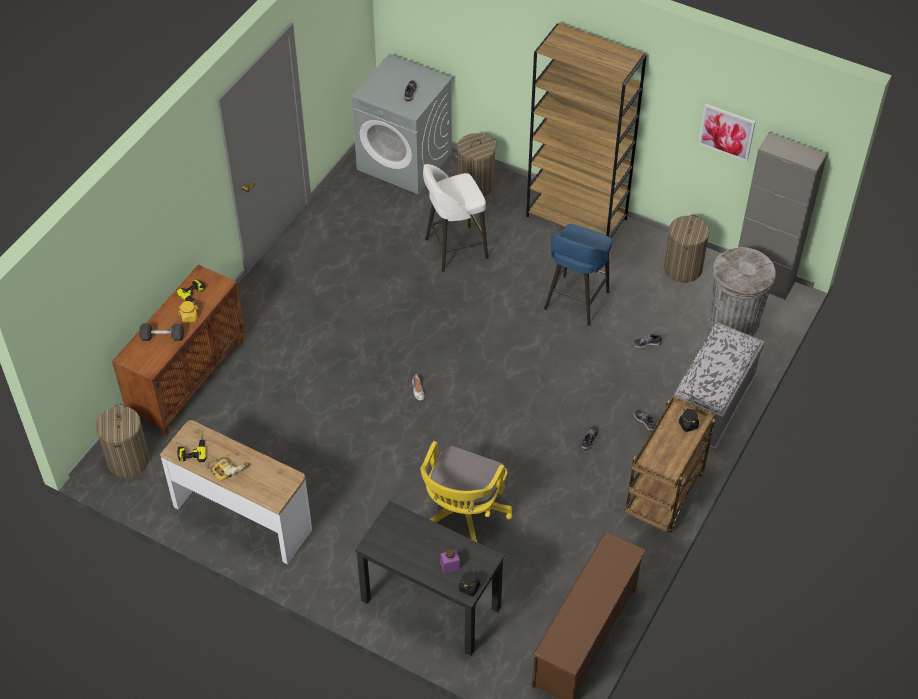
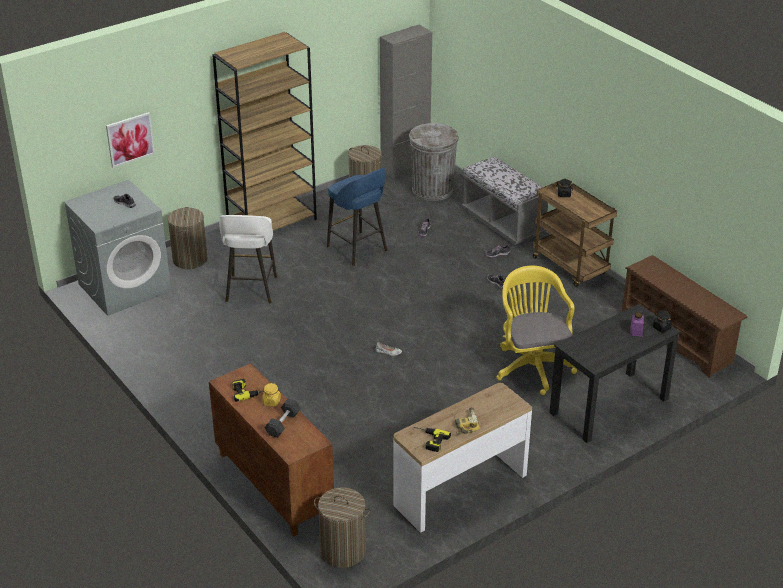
camera: 65 degrees left, 15 degrees down
(462, 516) = (532, 365): yellow office chair -> yellow office chair turned 150 degrees counterclockwise
(726, 132) = (351, 60): picture -> picture (130, 139)

